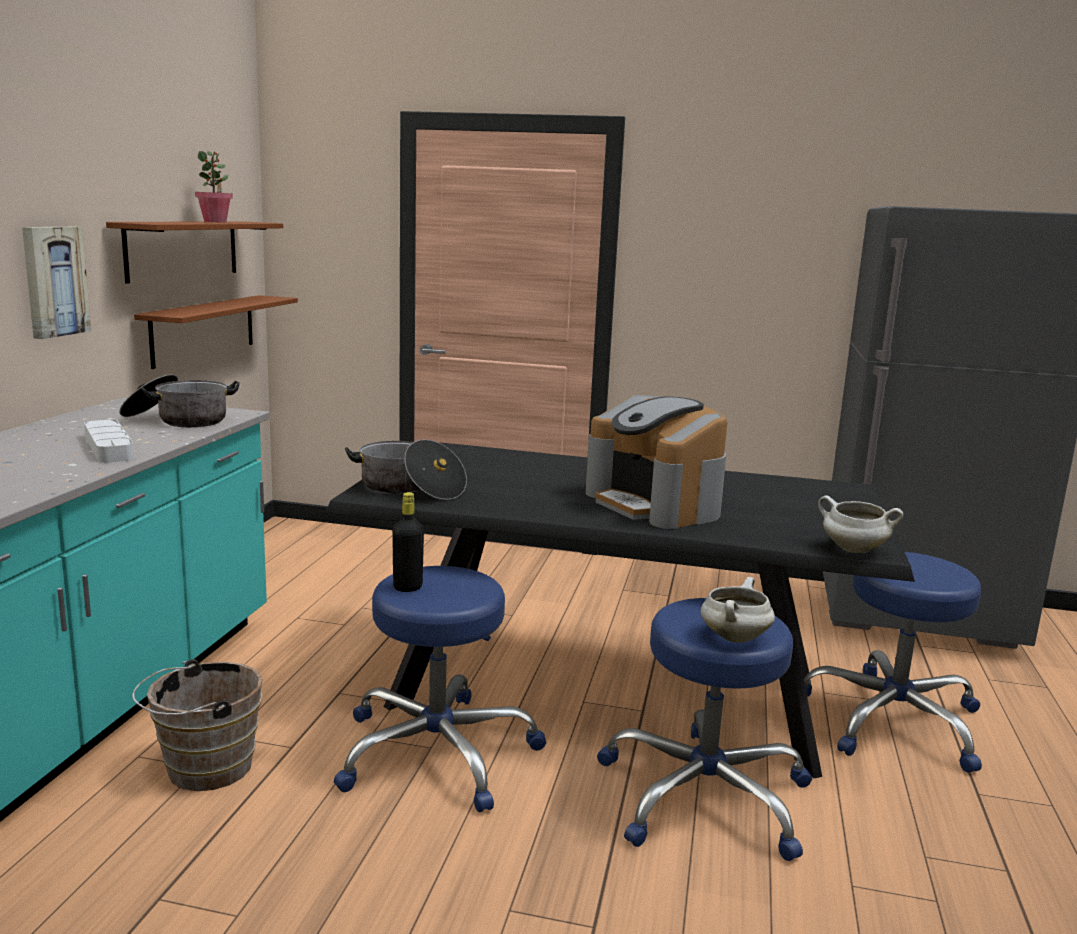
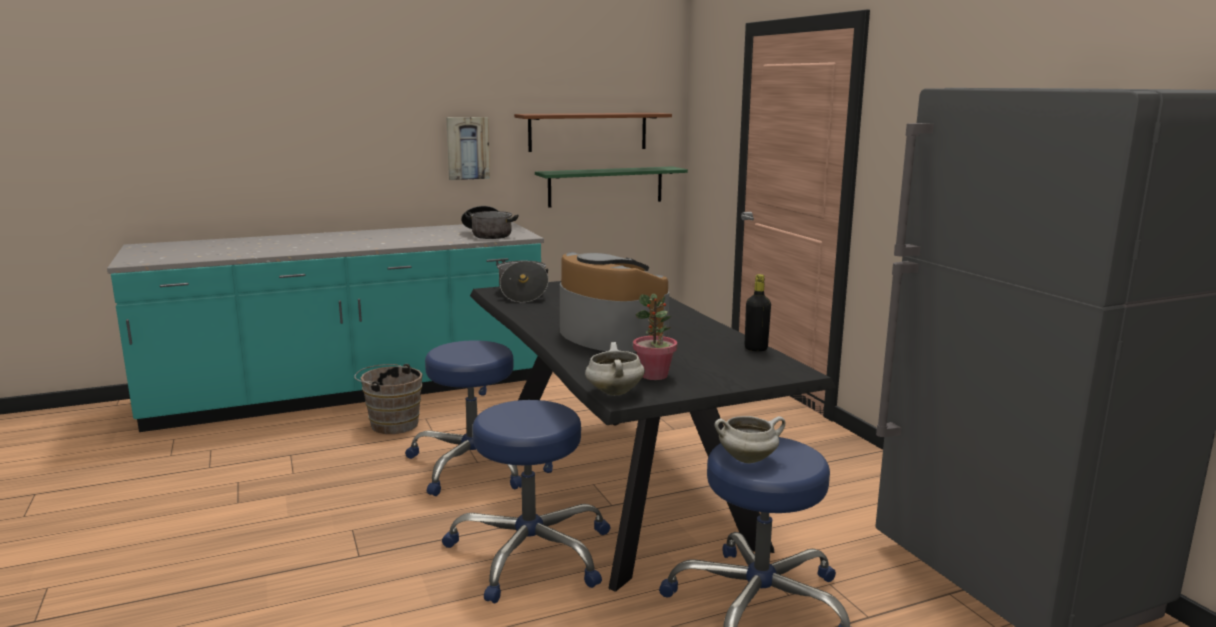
camera: 55 degrees right, 0 degrees up
(108, 447) = (418, 239): grey tray -> none
(204, 329) = (605, 186): brown shelf -> green shelf
(215, 222) = (608, 113): potted plant -> potted plant (654, 375)
(407, 587) = (457, 346): black bottle -> black bottle (756, 348)
(655, 504) = (609, 335): coffee machine -> coffee machine turned 120 degrees clockwise
(734, 637) = (505, 423): white cooking pot -> white cooking pot (748, 459)

